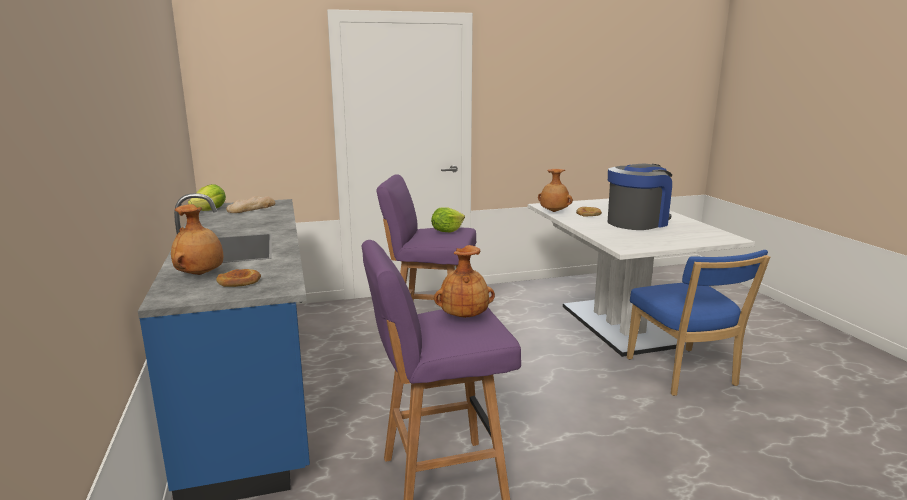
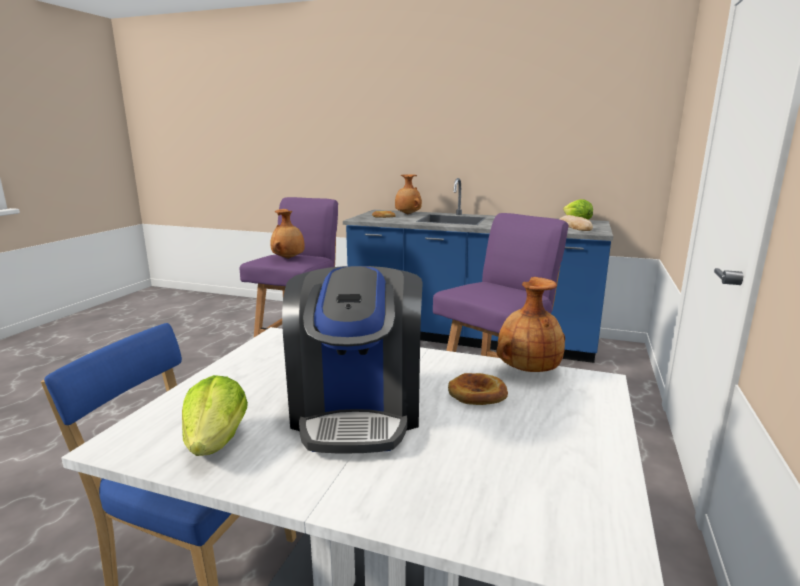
camera: 125 degrees right, 0 degrees up
(447, 231) = (491, 291): lettuce -> lettuce (217, 442)

